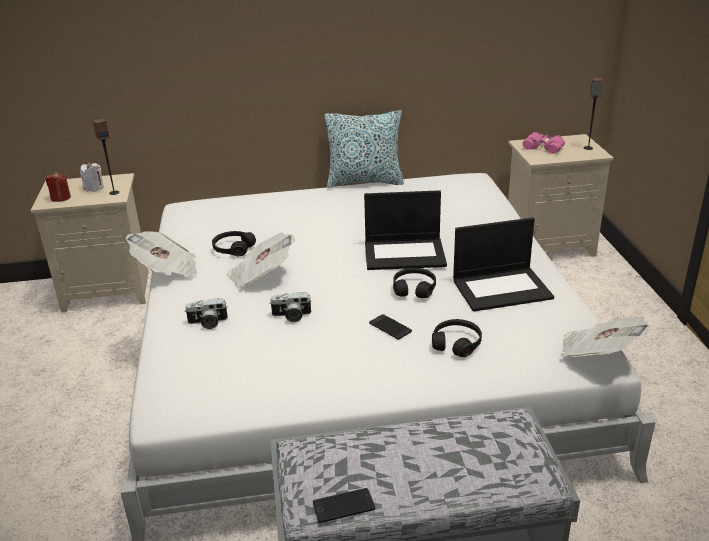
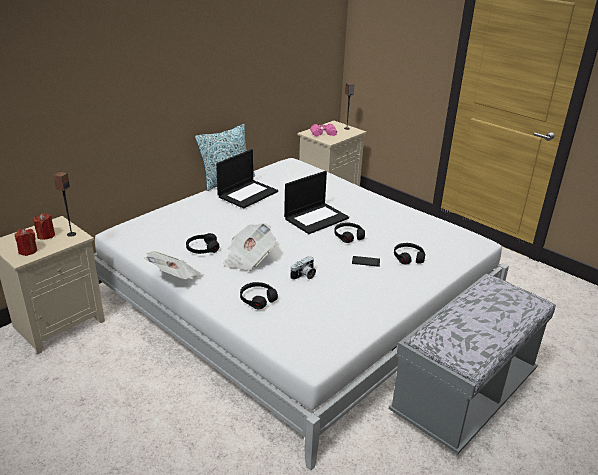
camera: 40 degrees left, 0 degrees up
(94, 188) = (46, 235): white candle -> red candle
(207, 323) = (257, 299): camera -> black headphones
(343, 506) = (483, 352): phone -> none
(502, 288) = (390, 221): laptop -> laptop (248, 194)
(598, 354) = (474, 239): newspaper -> none

